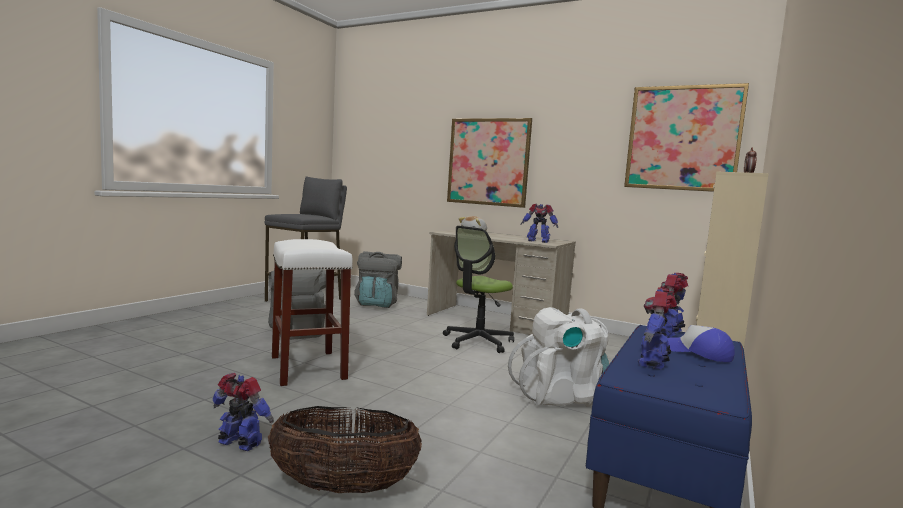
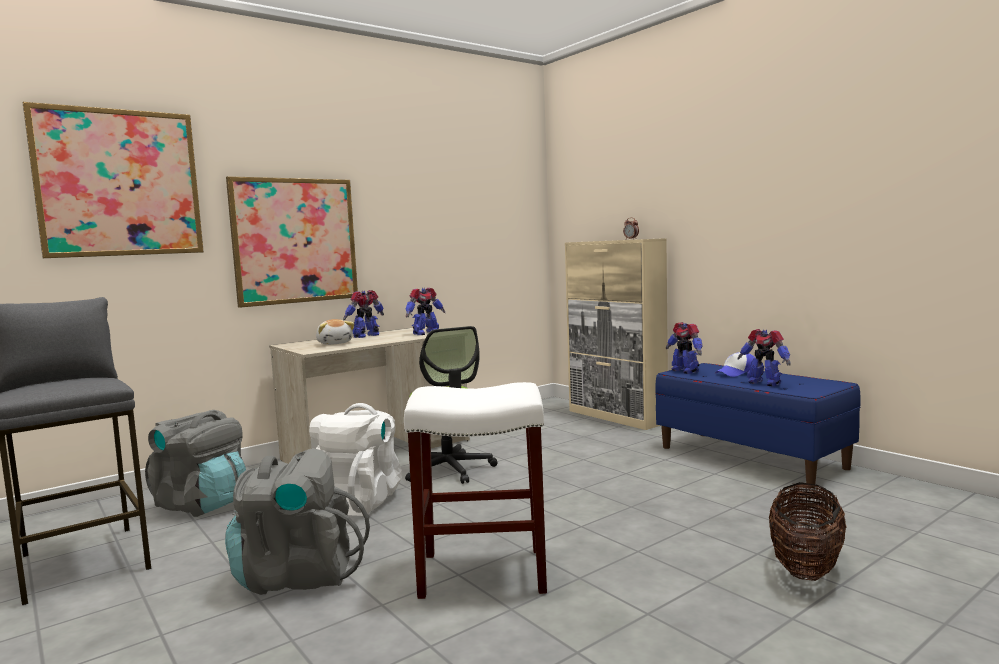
camera: 65 degrees left, 0 degrees up
(239, 444) = (722, 620): toy robot -> toy robot (367, 336)
(560, 397) = (623, 463): white backpack -> white backpack (359, 501)
(683, 138) = (496, 205): picture -> picture (119, 183)

